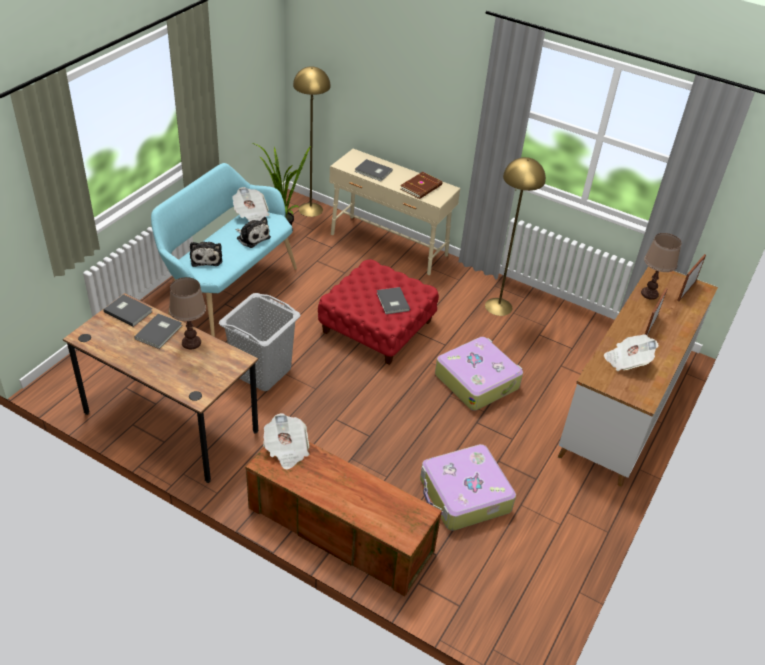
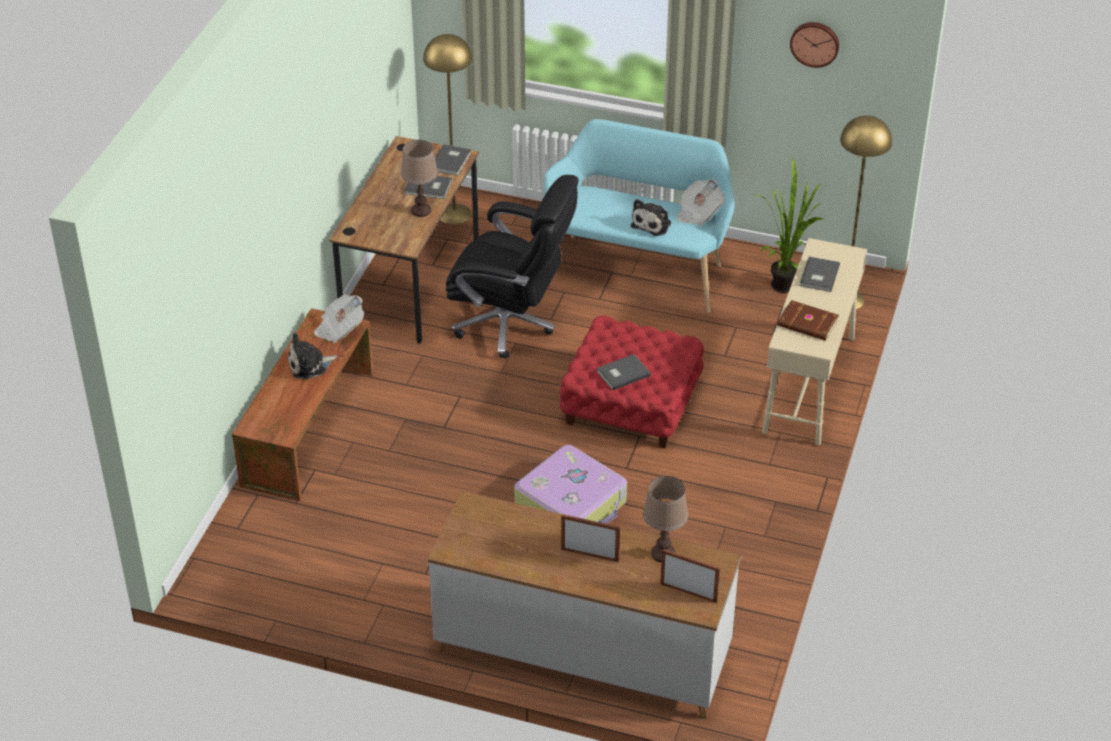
camera: 80 degrees right, 0 degrees up
(206, 258) = (596, 201): plush toy -> plush toy (309, 365)
(241, 48) = (815, 43): none -> wall clock
(262, 371) = (511, 326): grey laundry basket -> black office chair
(464, 495) = (381, 515): suitcase -> none
(498, 306) = (730, 510): yellow floor lamp -> yellow floor lamp (453, 213)
(627, 361) = (513, 533): newspaper -> none

